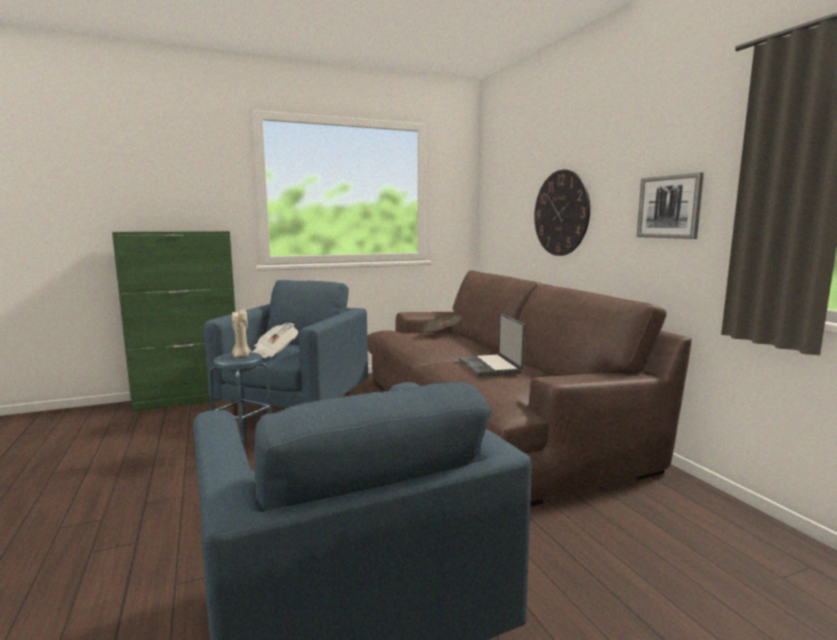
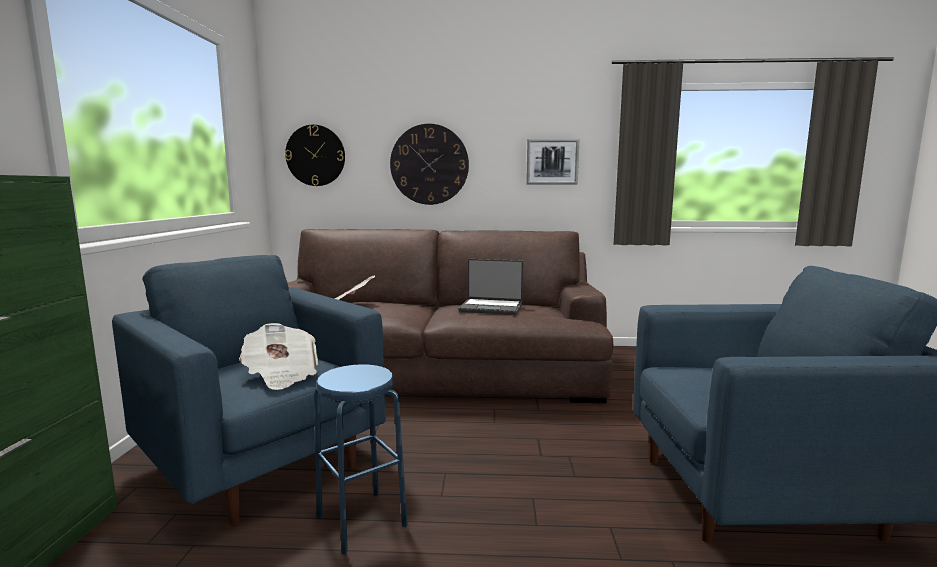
camera: 65 degrees left, 0 degrees up
(241, 356) = (351, 374): beige candle -> none
(497, 207) = (315, 155): none -> wall clock

